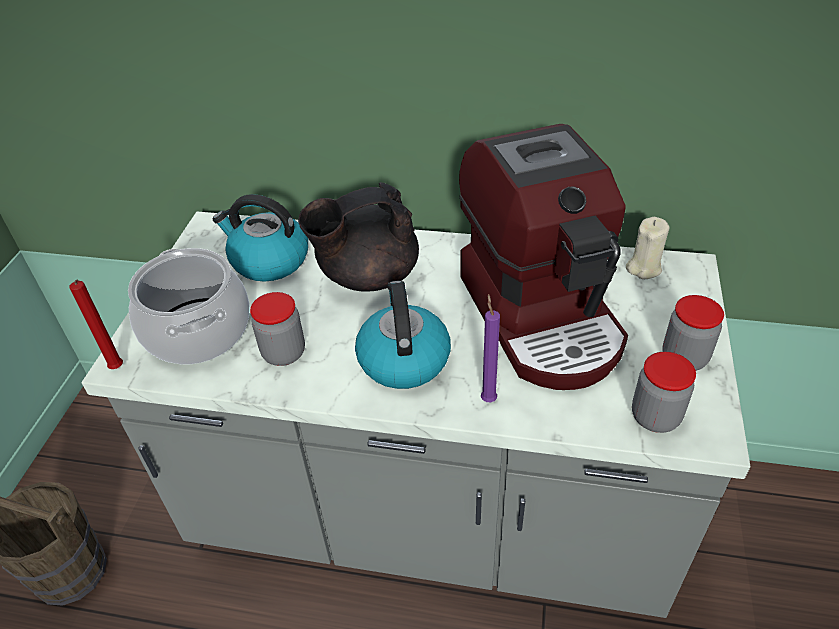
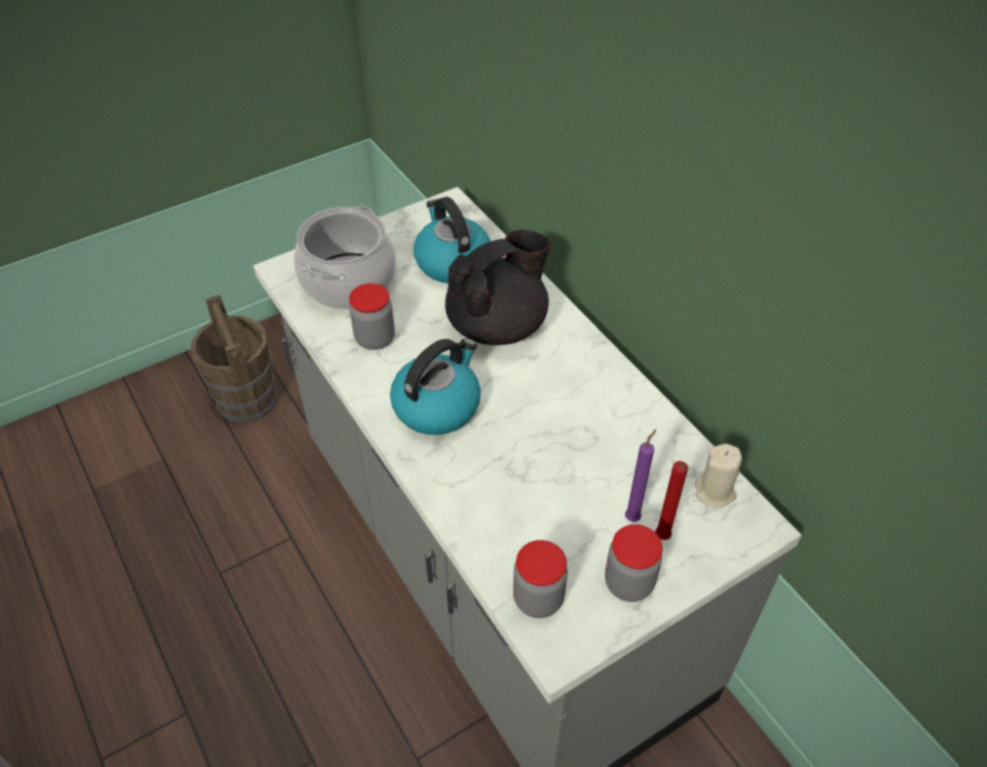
camera: 45 degrees right, 5 degrees up
(117, 369) = (278, 272): red candle -> red candle (661, 539)
(367, 276) = (498, 325): black teapot -> black teapot turned 120 degrees clockwise
(488, 398) = (450, 480): purple candle -> purple candle (633, 516)
(542, 316) = (574, 458): coffee machine -> none

